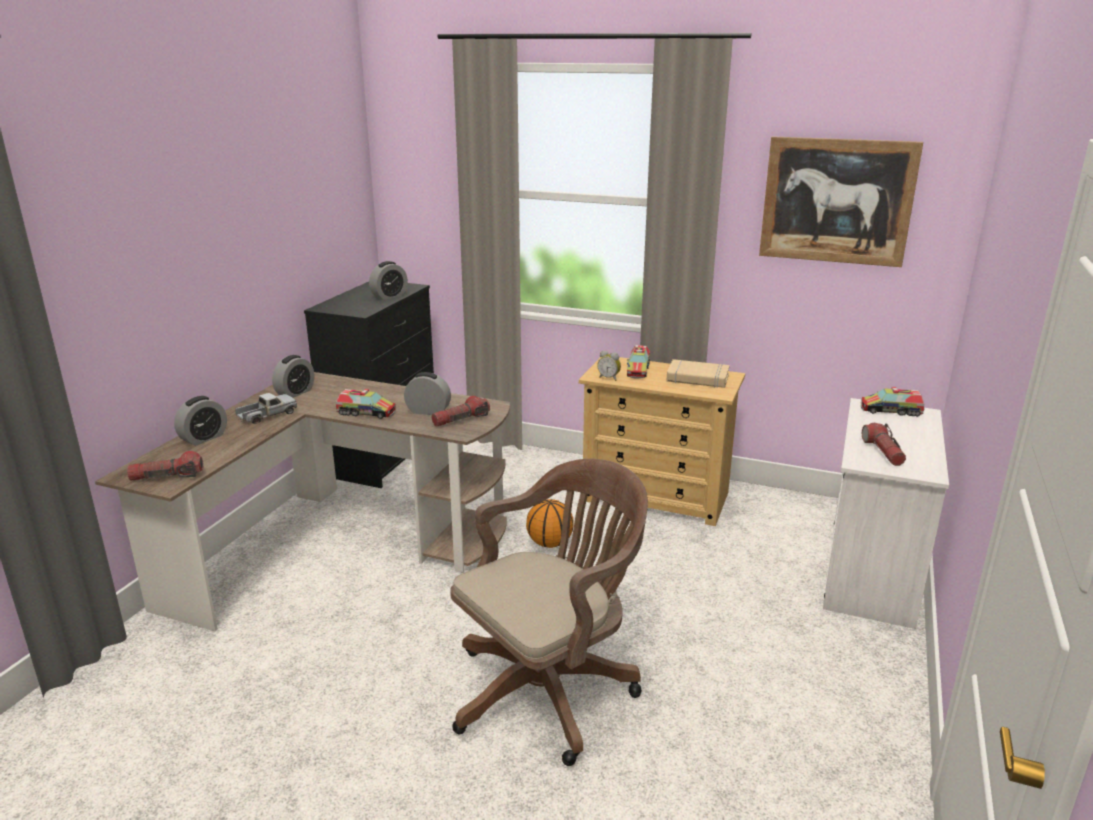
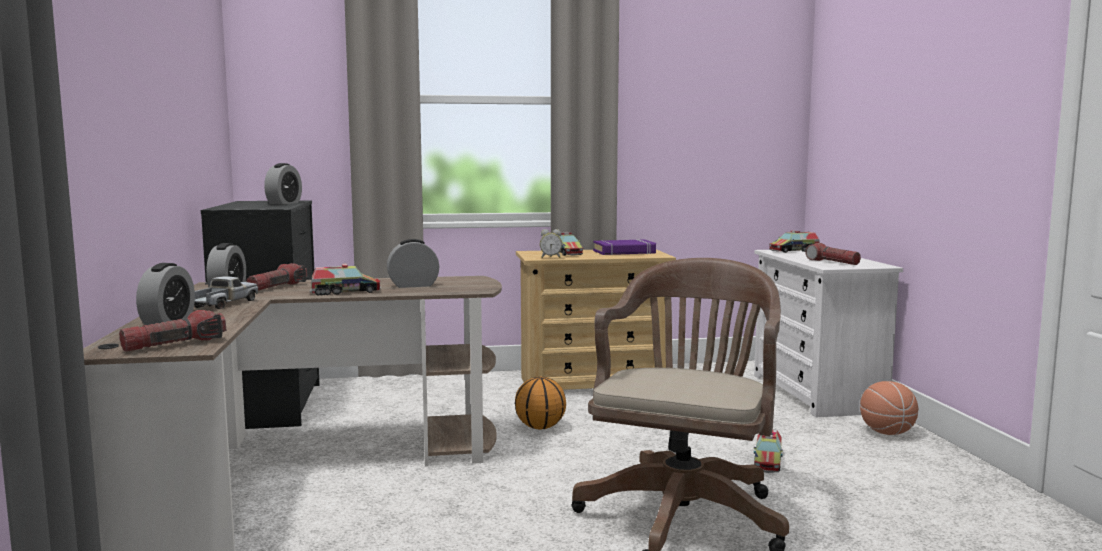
camera: 30 degrees left, 15 degrees down
(461, 420) = (459, 285): flashlight -> flashlight (277, 287)
(697, 378) = (624, 252): beige book -> purple book
(697, 653) = (767, 461): none -> toy truck
(836, 201) = (705, 91): picture -> none
(872, 656) = (887, 433): none -> basketball

